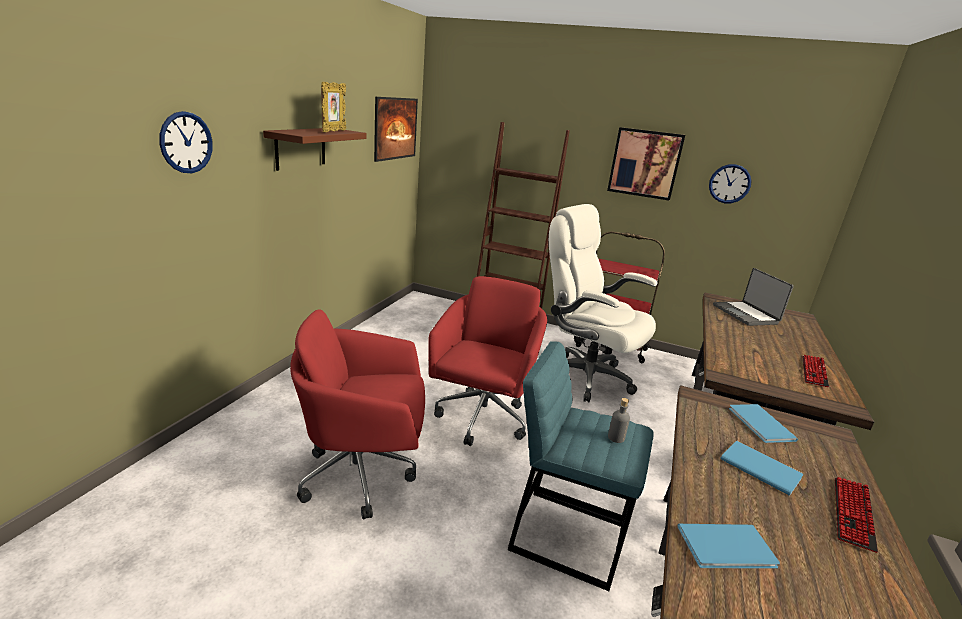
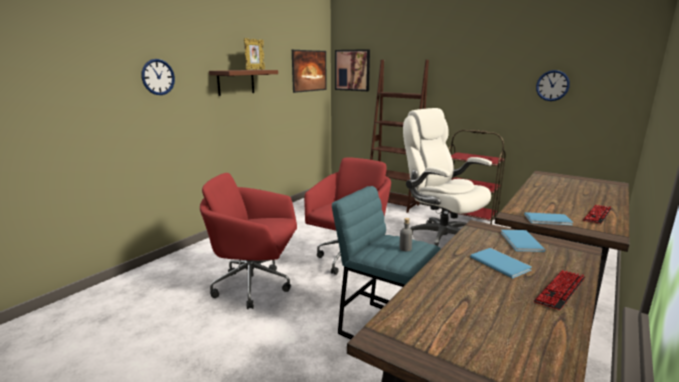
camera: 15 degrees right, 5 degrees down
(645, 163) = (485, 77): picture -> picture (352, 70)
(729, 548) = (439, 300): blue book -> blue book (549, 220)
(746, 314) = (562, 183): laptop -> none

